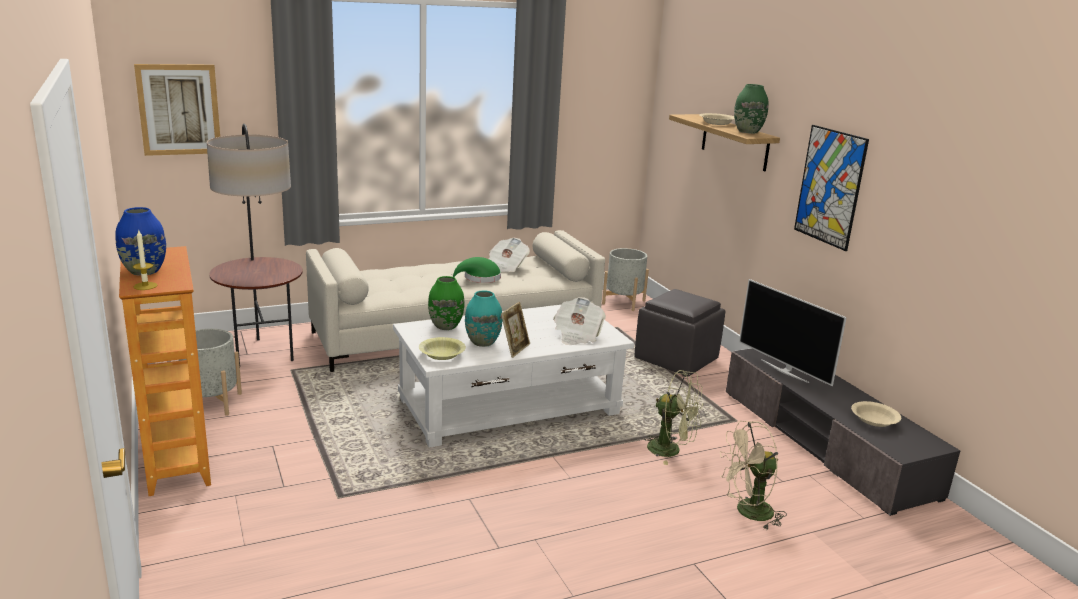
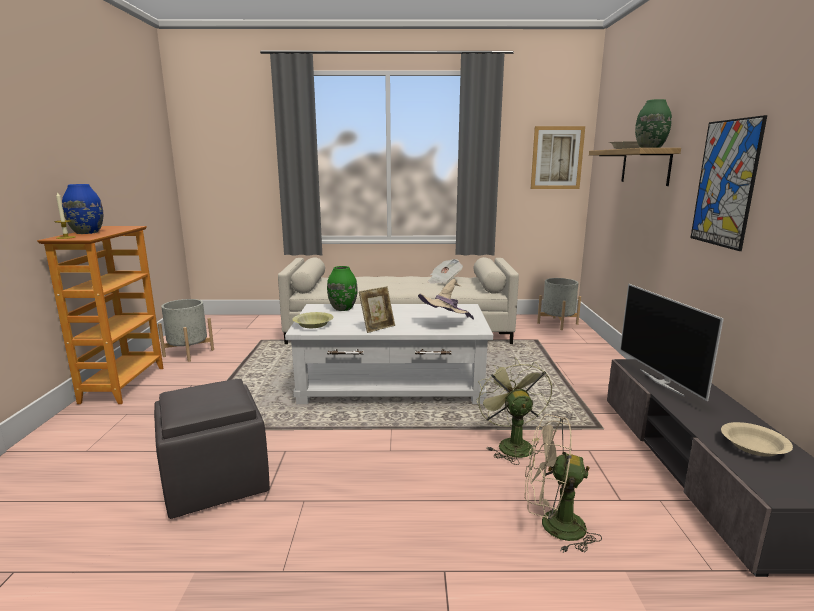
camera: 25 degrees right, 5 degrees down
(179, 109) = (217, 155): picture -> picture (557, 158)
(262, 353) = (255, 328): floor lamp -> none
(479, 278) = (413, 285): green hat -> none
(482, 342) = (357, 321): turquoise vase -> none
(577, 335) = (444, 324): newspaper -> beige hat
(671, 450) = (511, 444): green fan -> green fan turned 150 degrees counterclockwise
(676, 360) = (575, 369): grey ottoman -> grey ottoman (215, 482)

